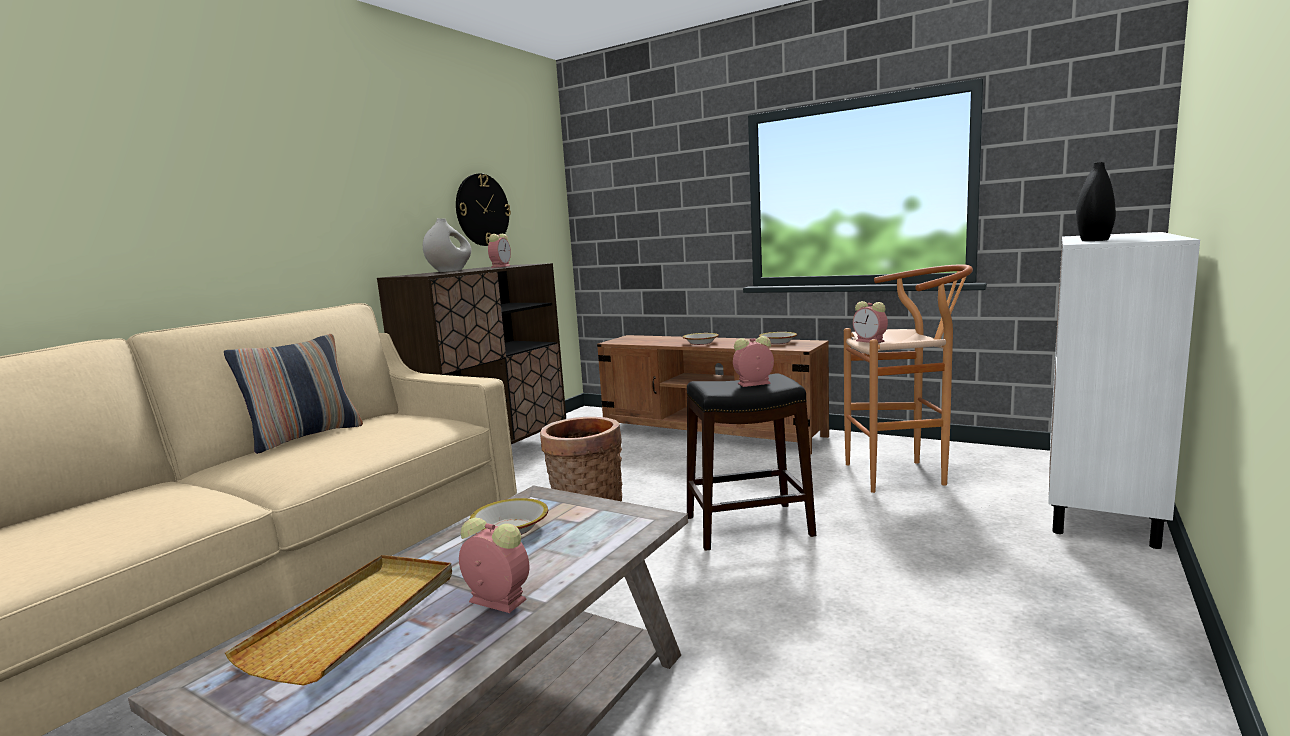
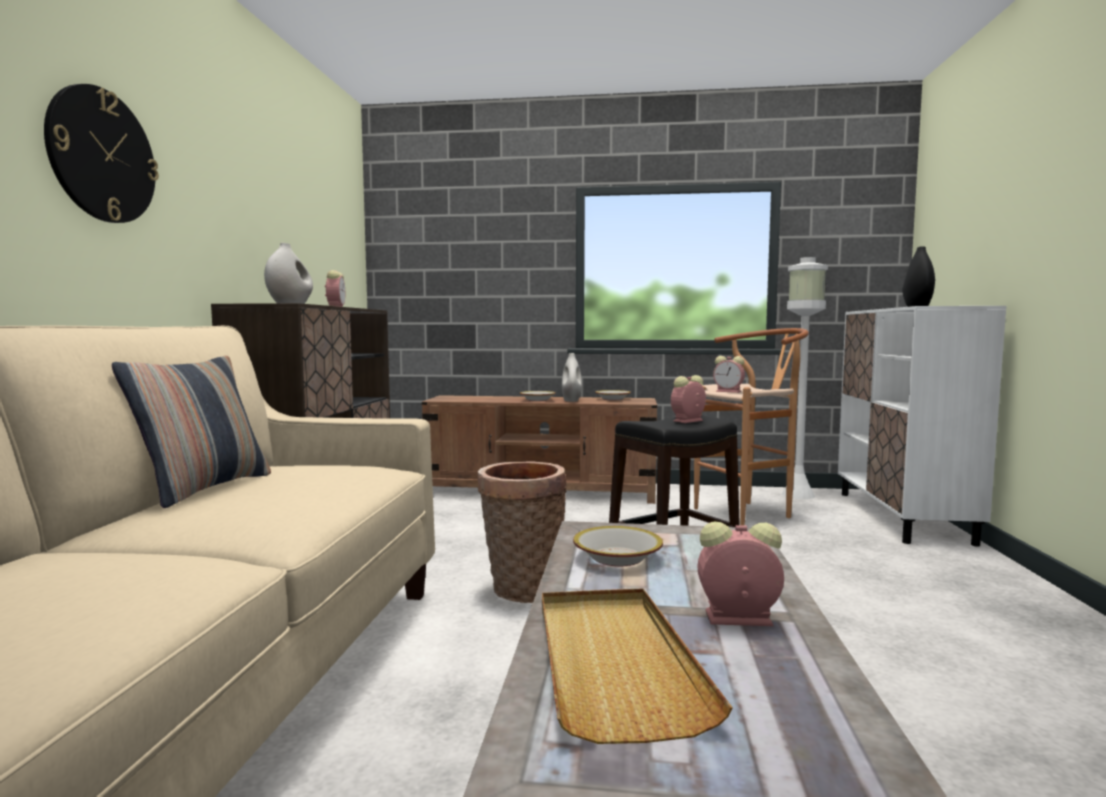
camera: 25 degrees left, 5 degrees down
(482, 210) = (302, 245): wall clock -> wall clock (102, 155)
(732, 344) = (571, 400): none -> white vase
(993, 456) = (797, 495): none -> white floor lamp

